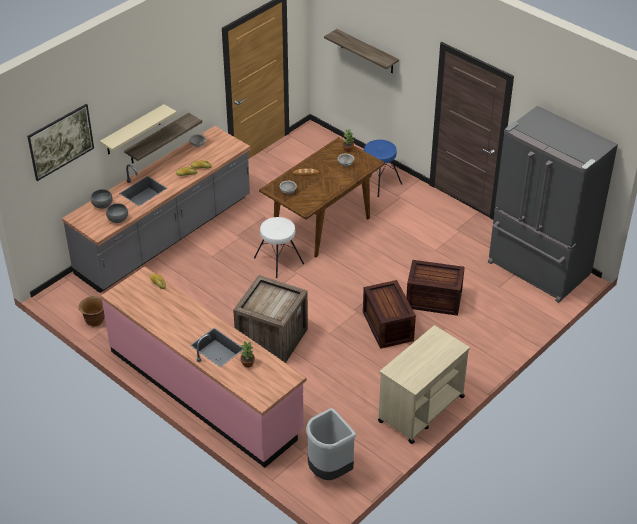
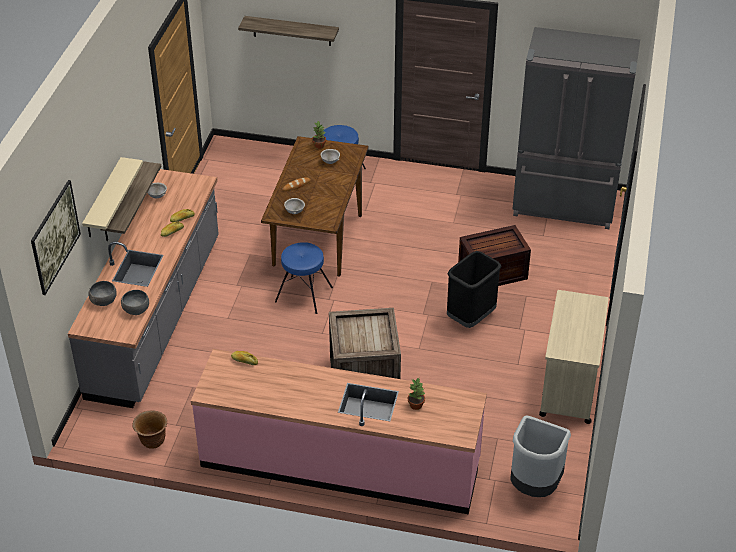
camera: 30 degrees left, 0 degrees up
(278, 261) = (303, 295): white stool -> blue stool
(388, 327) = (471, 318): crate -> black trash can

